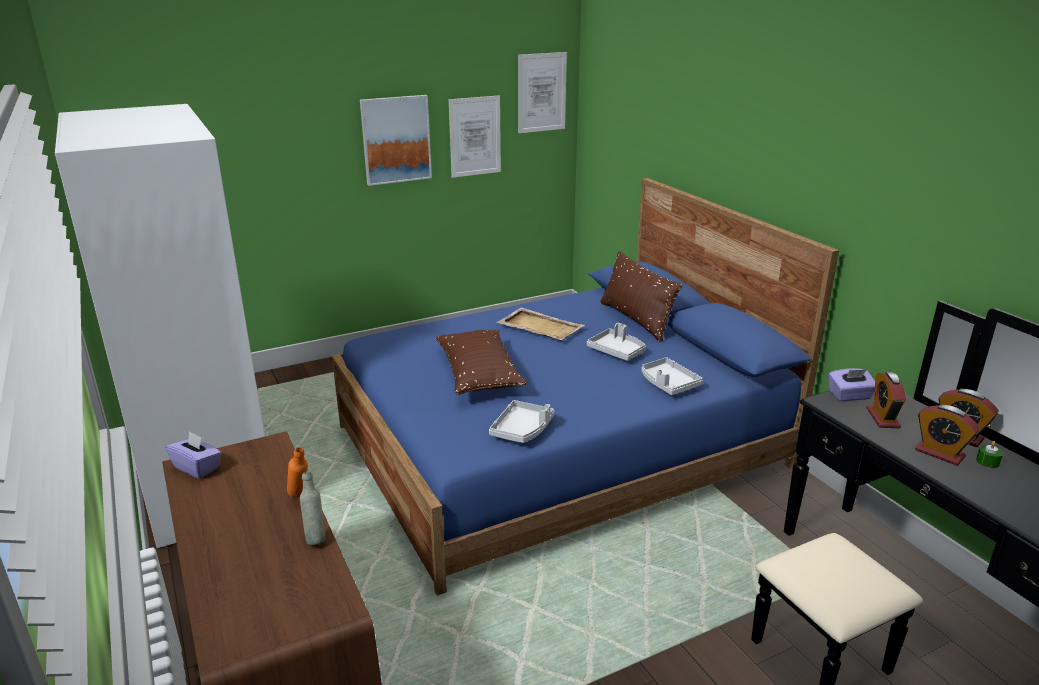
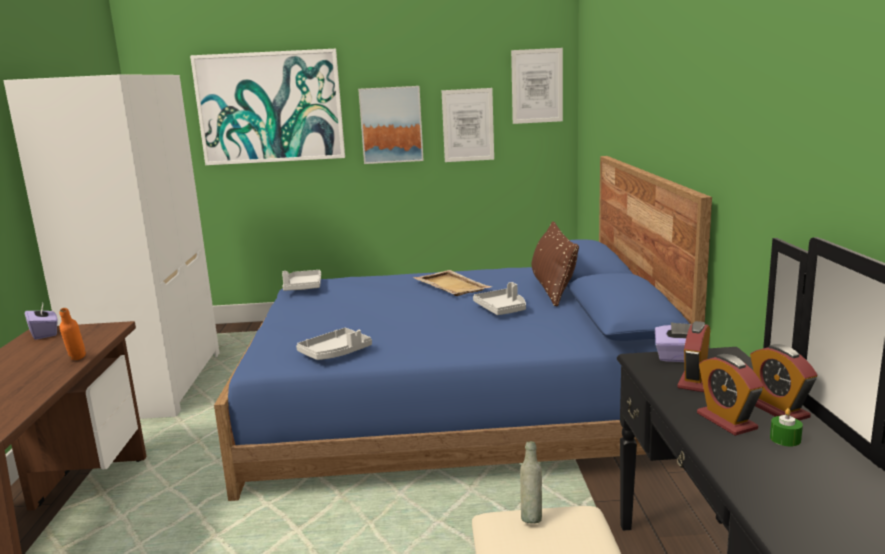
camera: 25 degrees right, 10 degrees down
(256, 125) = (270, 107): none -> picture
(315, 538) = (46, 386): grey bottle -> grey bottle (531, 517)
(479, 376) = (352, 313): brown pillow -> none
(668, 384) = (519, 338): grey tray -> grey tray (303, 287)

